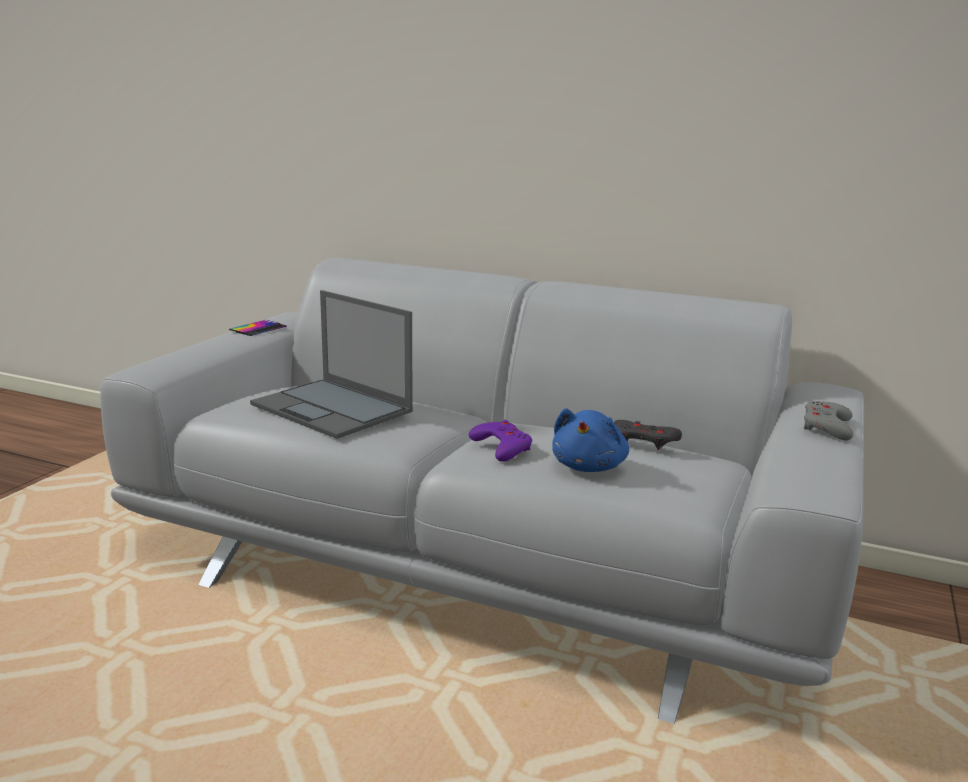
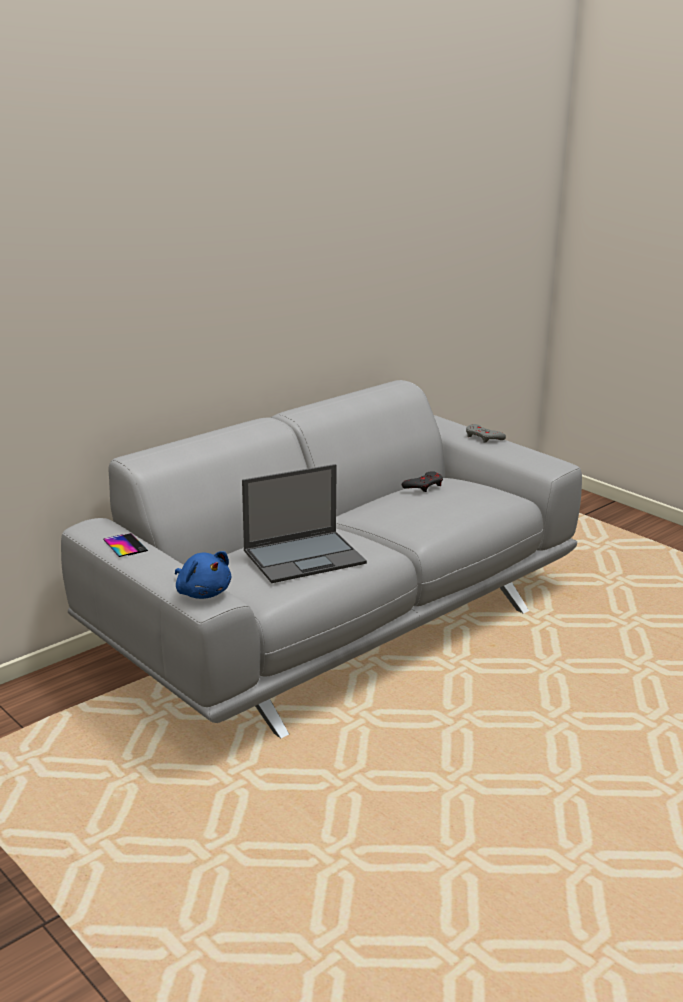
camera: 65 degrees left, 5 degrees up
(502, 447) = (413, 521): purple game controller -> none
(589, 466) = (458, 506): blue plush toy -> blue plush toy (202, 592)

